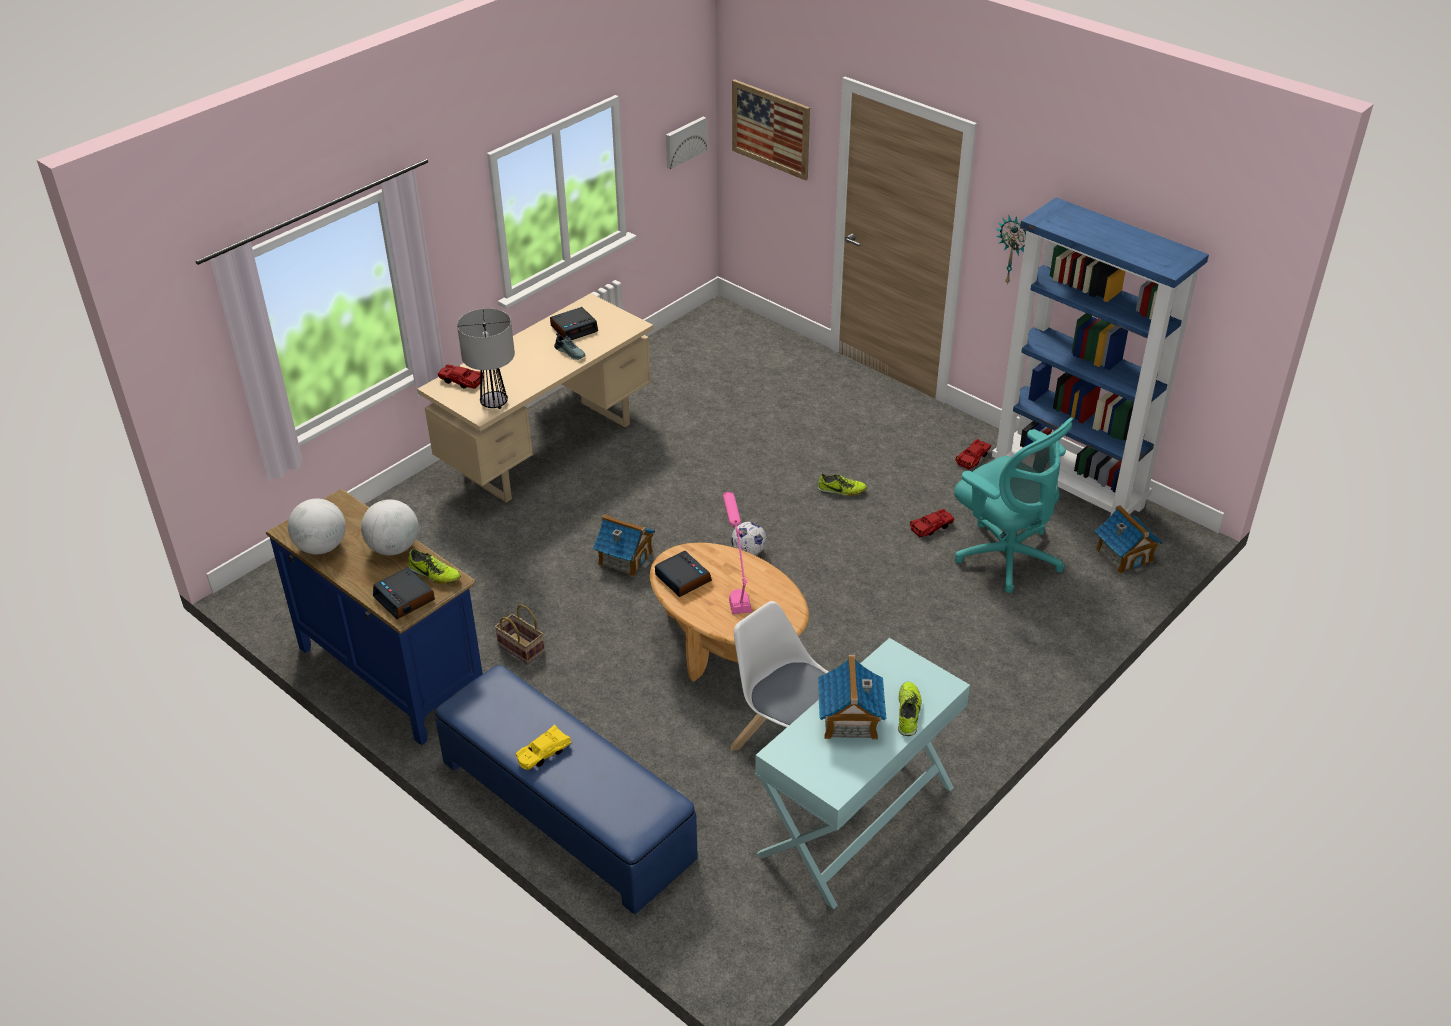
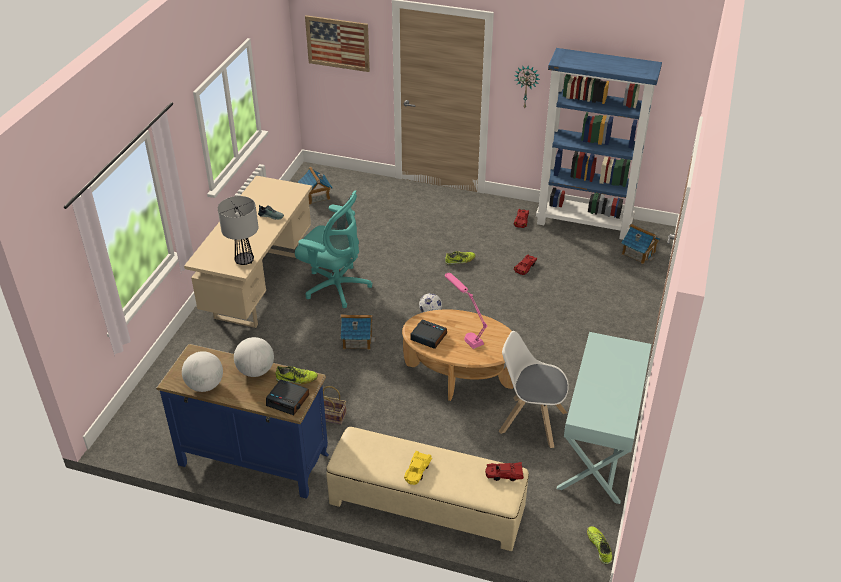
camera: 25 degrees left, 0 degrees up
(461, 381) = (211, 252): red toy car -> red toy car (504, 474)
(564, 809) = (426, 504): blue bench -> beige bench
(574, 328) = (262, 200): alarm clock -> none
(684, 141) = (281, 62): picture -> none
(849, 720) = (602, 385): toy house -> toy house (316, 196)
(908, 712) = (630, 370): shoe -> shoe (599, 547)
(1001, 554) = (574, 271): turquoise office chair -> turquoise office chair (332, 286)

